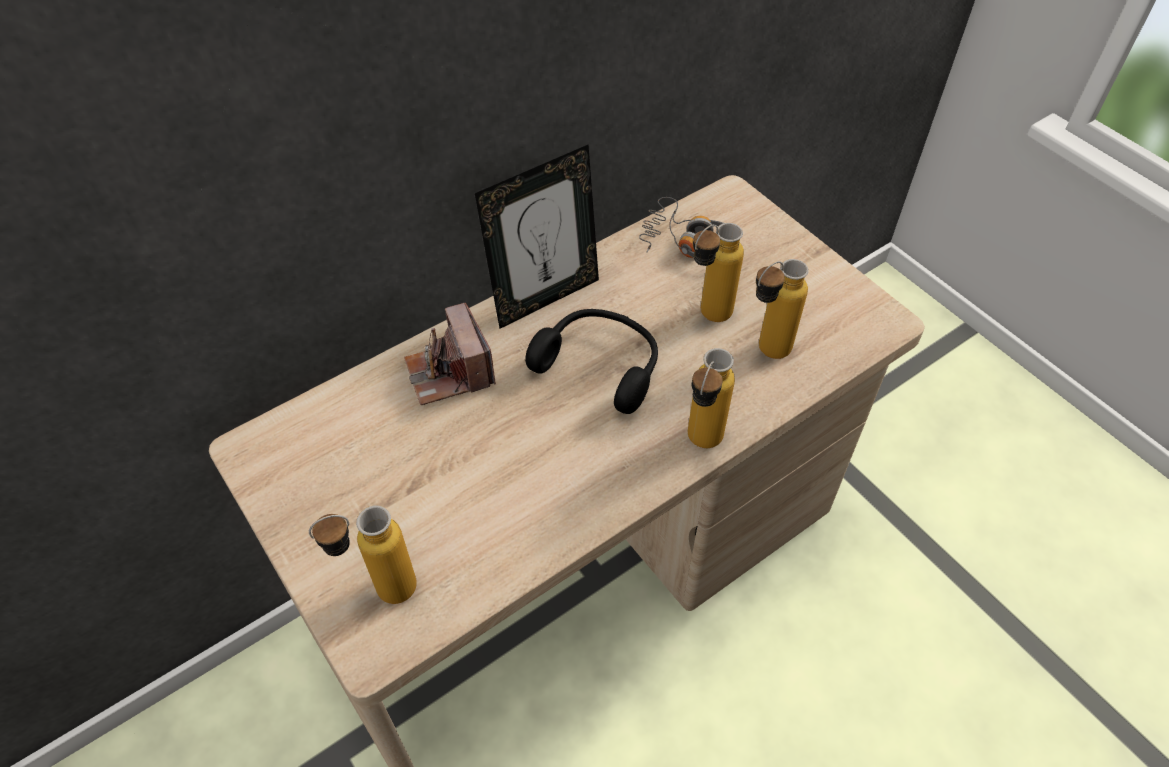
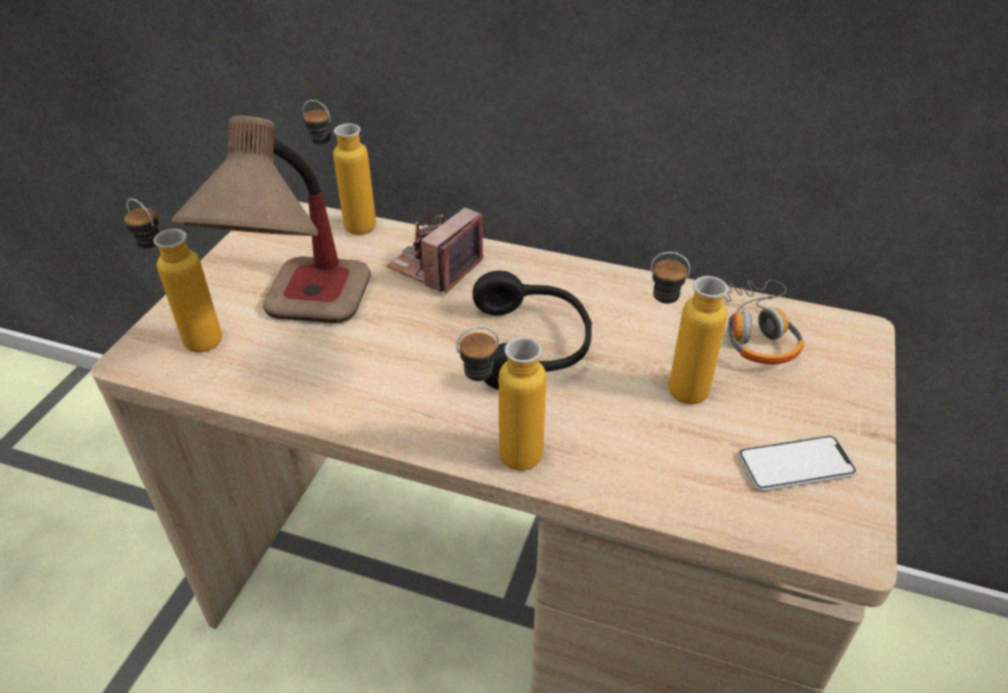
camera: 55 degrees right, 10 degrees down
(449, 503) = (304, 330): none -> table lamp
(544, 297) = (573, 277): picture frame -> none
(764, 354) = (674, 454): bottle -> bottle (348, 224)
(815, 303) = (795, 465): none -> phone

